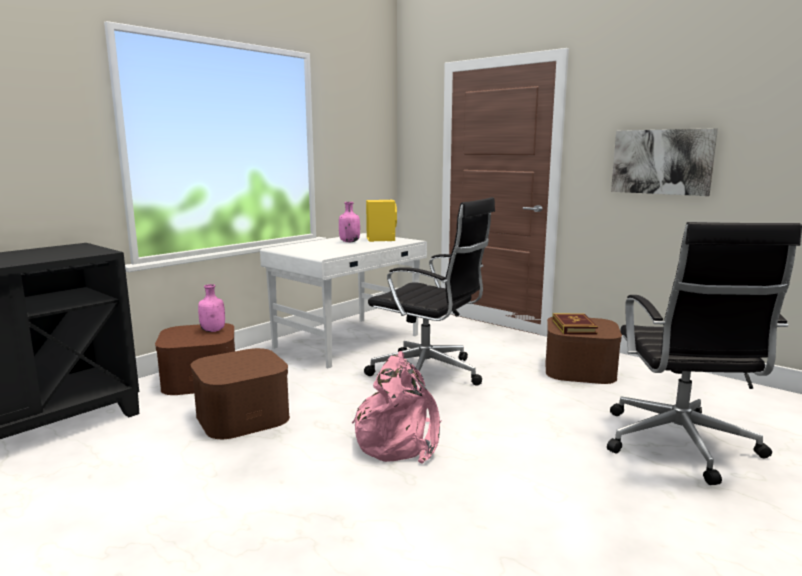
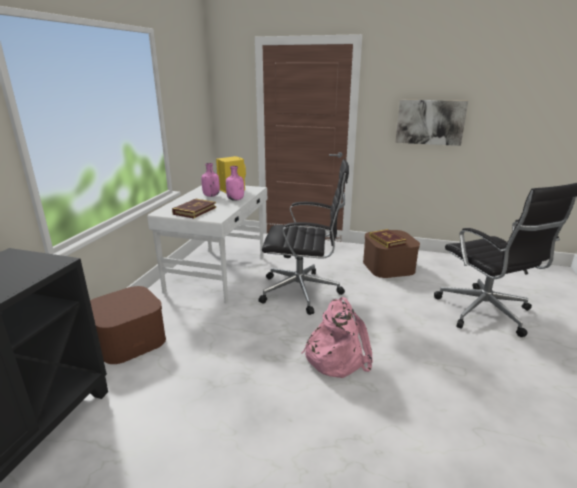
camera: 25 degrees left, 10 degrees up
(213, 330) = (134, 297): pink bottle -> pink bottle (236, 199)
(243, 415) = (202, 367): brown storage box -> none
(311, 250) = (195, 211): none -> book

